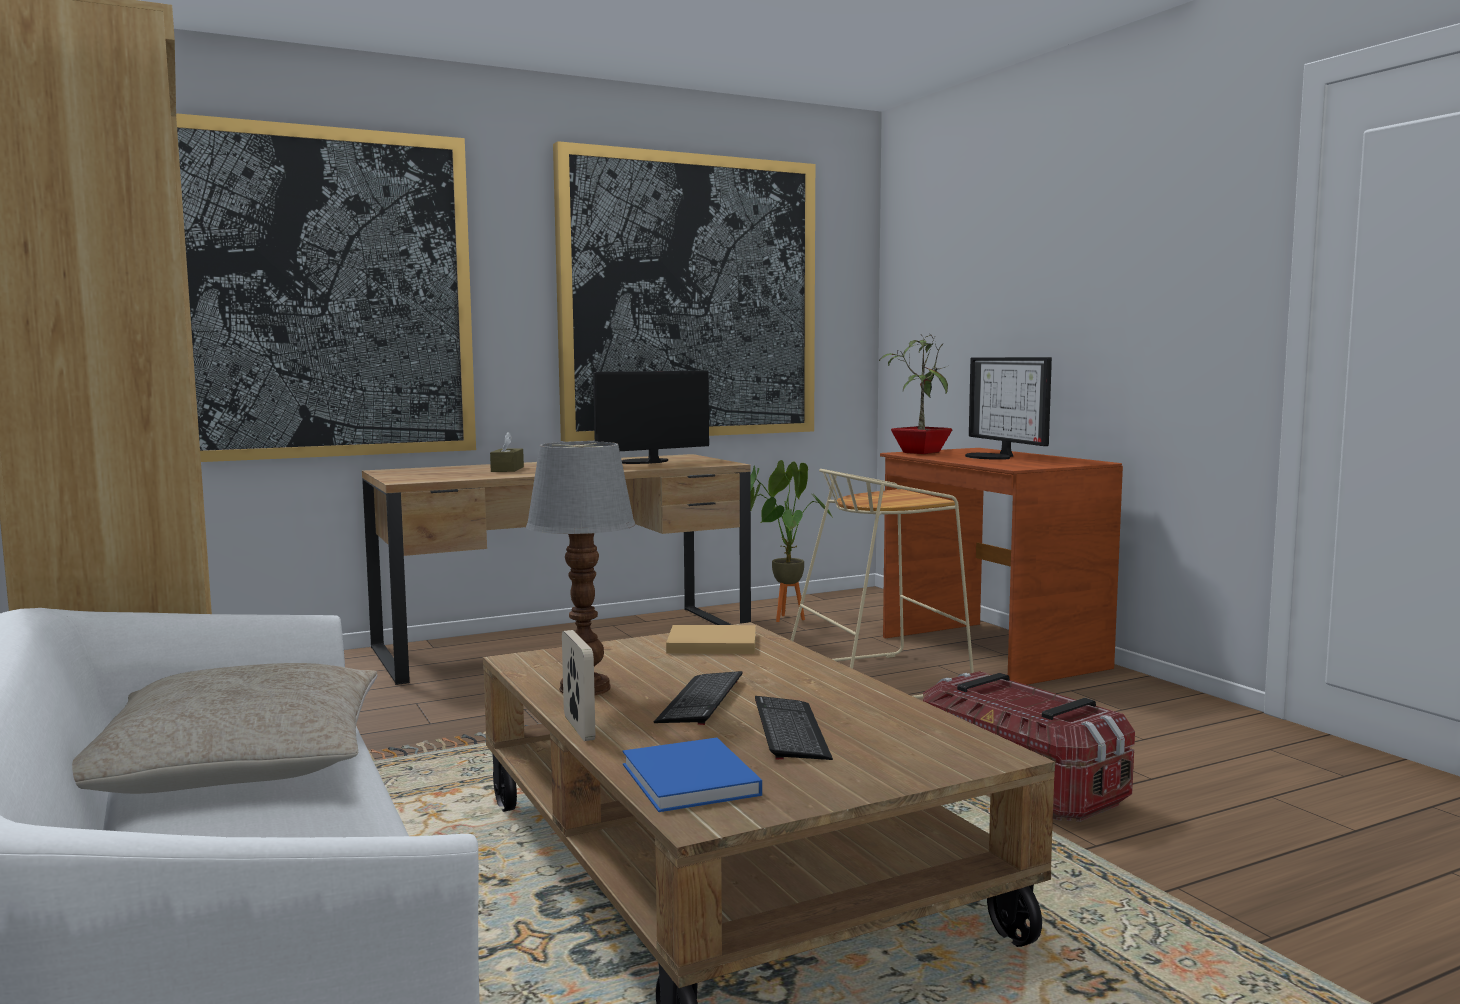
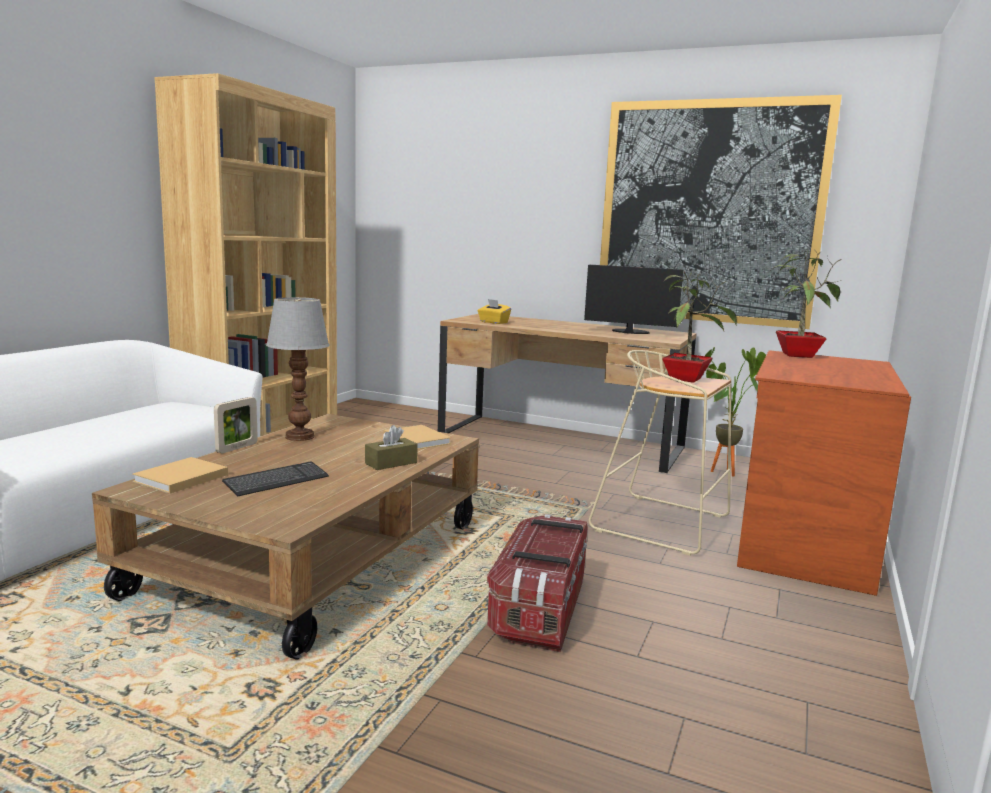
camera: 50 degrees right, 5 degrees up
(238, 762) = (140, 418): beige pillow -> none
(304, 294) = (461, 209): picture -> none
(460, 476) = (493, 322): none -> yellow tissue box
(507, 469) = (535, 323): brown tissue box -> brown tissue box (391, 463)
(691, 781) = (179, 478): blue book -> beige book
(701, 700) = (307, 457): keyboard -> none
(876, 495) = (686, 379): none -> potted plant
(994, 456) = (830, 368): monitor -> none

